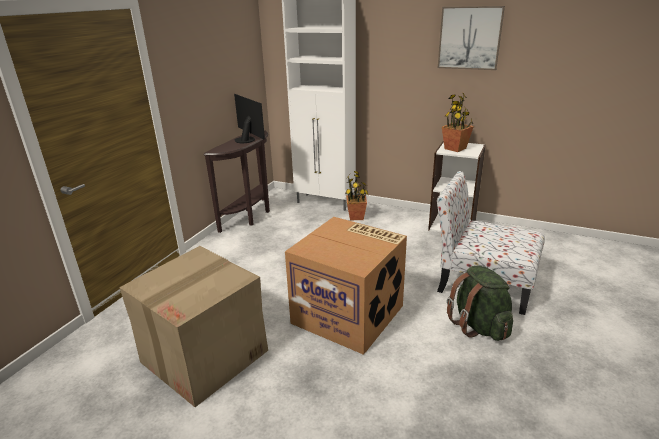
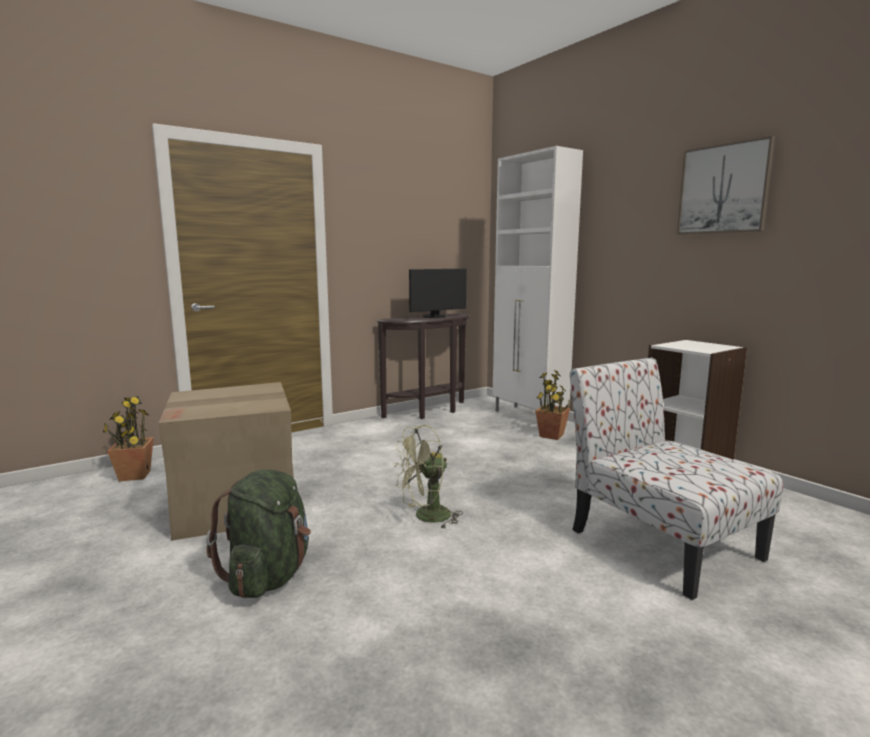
camera: 30 degrees right, 15 degrees down
(247, 139) = (435, 317): monitor -> monitor turned 60 degrees clockwise
(349, 314) = (426, 517): cardboard box -> green fan
(455, 148) = (687, 345): potted plant -> potted plant (134, 476)
(478, 326) = (592, 586): green backpack -> green backpack (268, 576)

